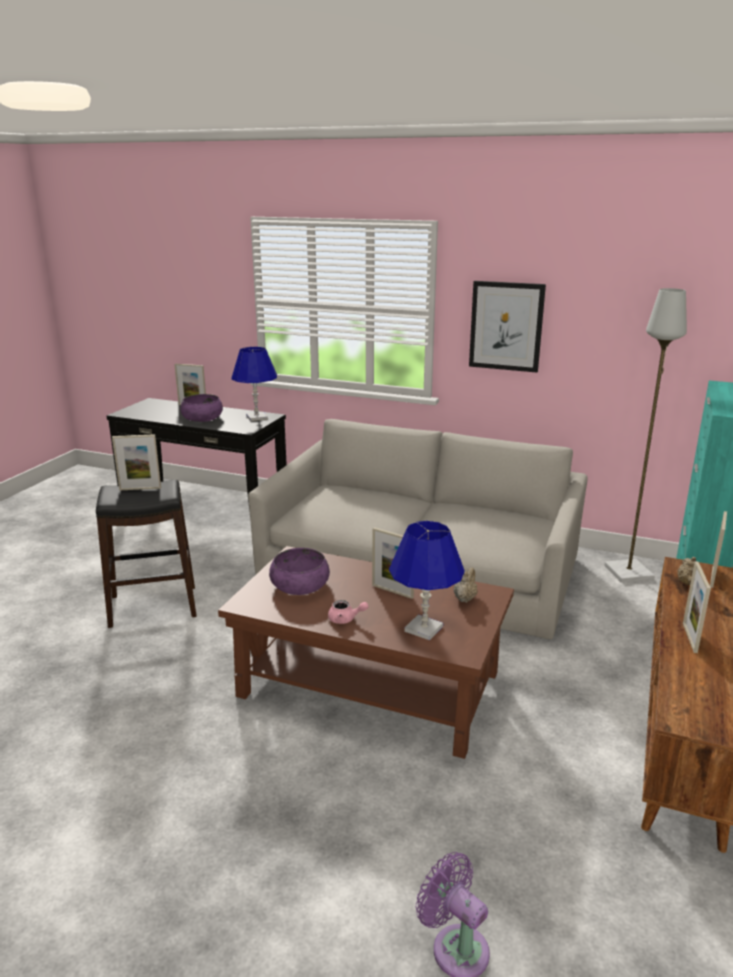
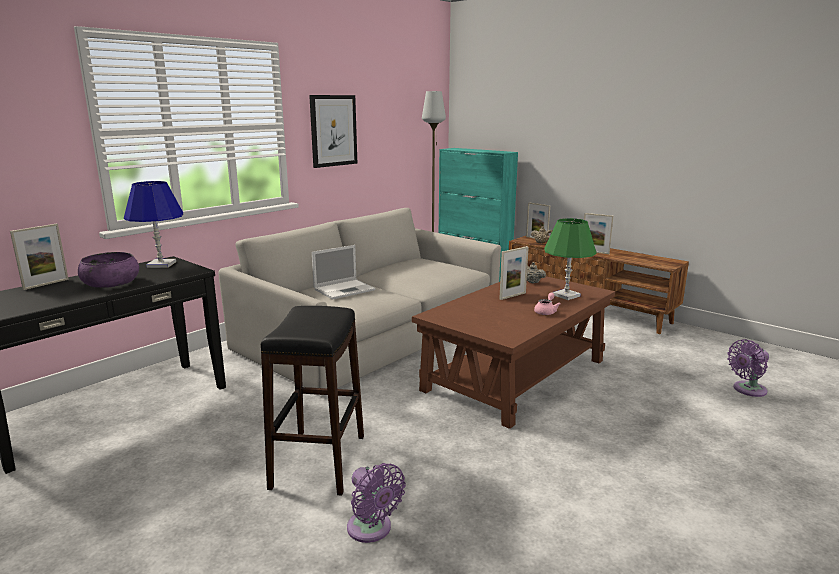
camera: 70 degrees left, 5 degrees down
(66, 651) = (372, 530): none -> purple fan
(140, 489) = (306, 320): picture frame -> none
(300, 585) = (487, 318): purple bowl -> none
(367, 504) = (345, 289): none -> laptop
(424, 629) = (566, 295): blue table lamp -> green table lamp

